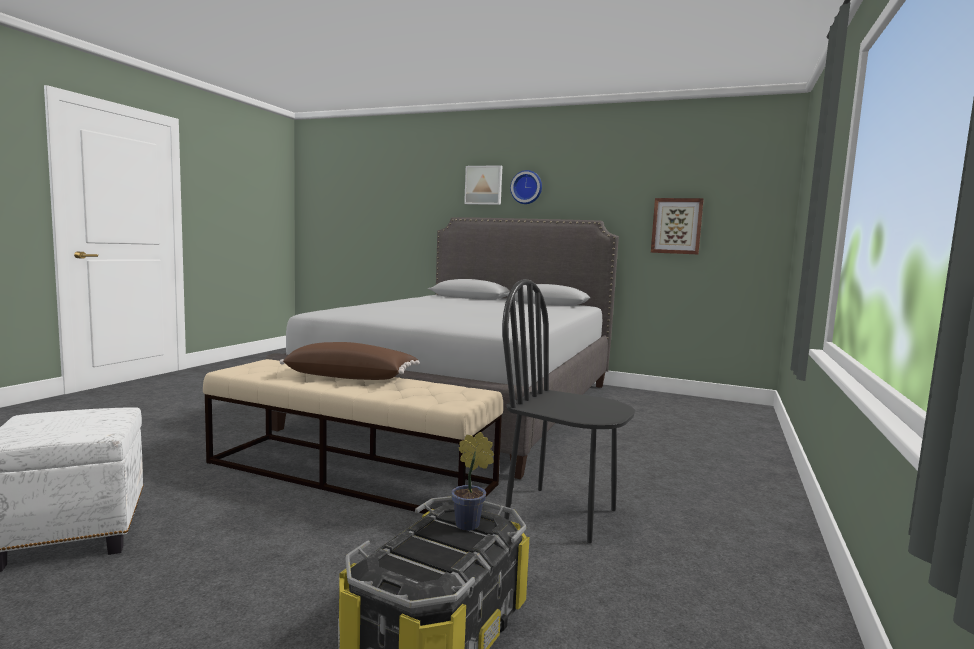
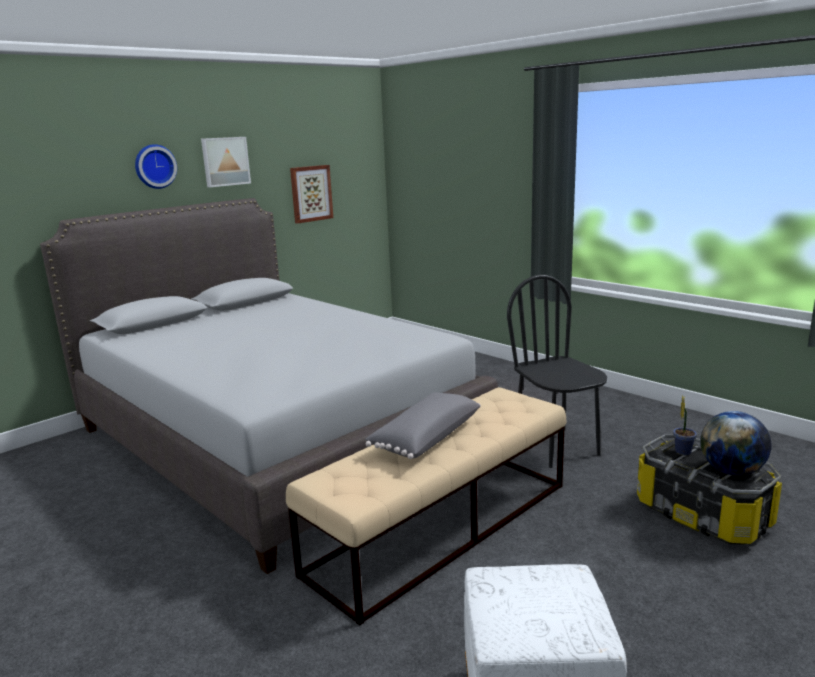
camera: 65 degrees left, 10 degrees up
(351, 377) = (425, 438): brown pillow -> grey pillow
(418, 561) = (731, 471): none -> globe
(484, 185) = (92, 168): picture -> picture (225, 161)
(561, 514) = (556, 447): black chair -> black chair turned 105 degrees clockwise

